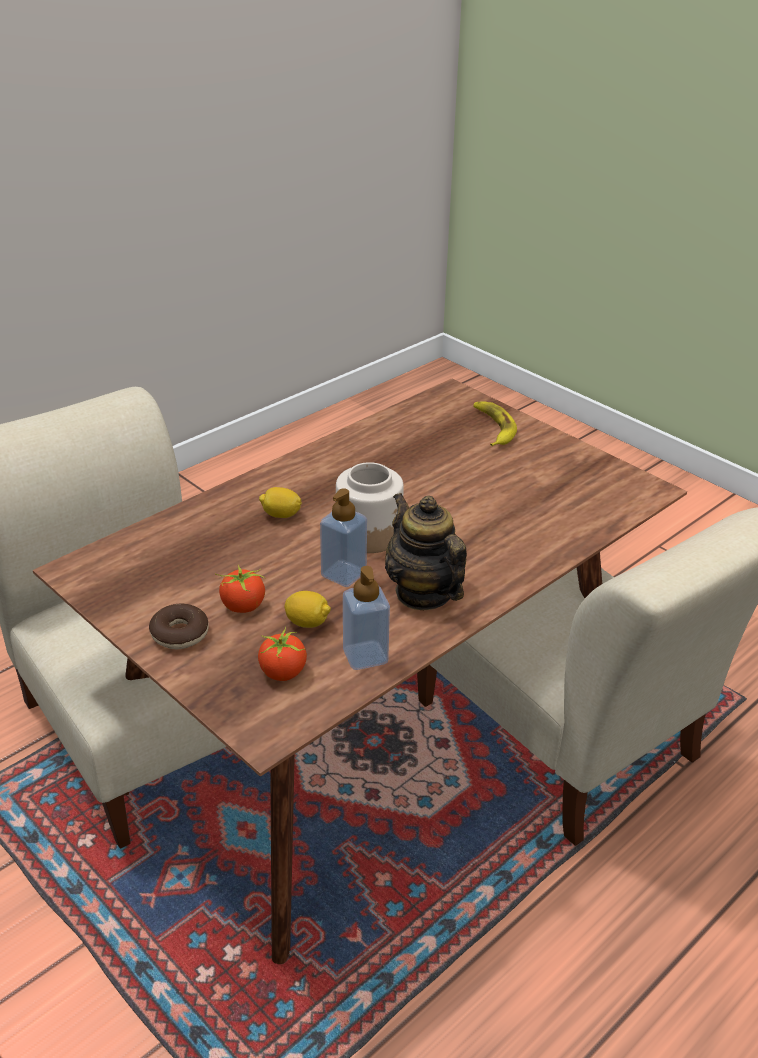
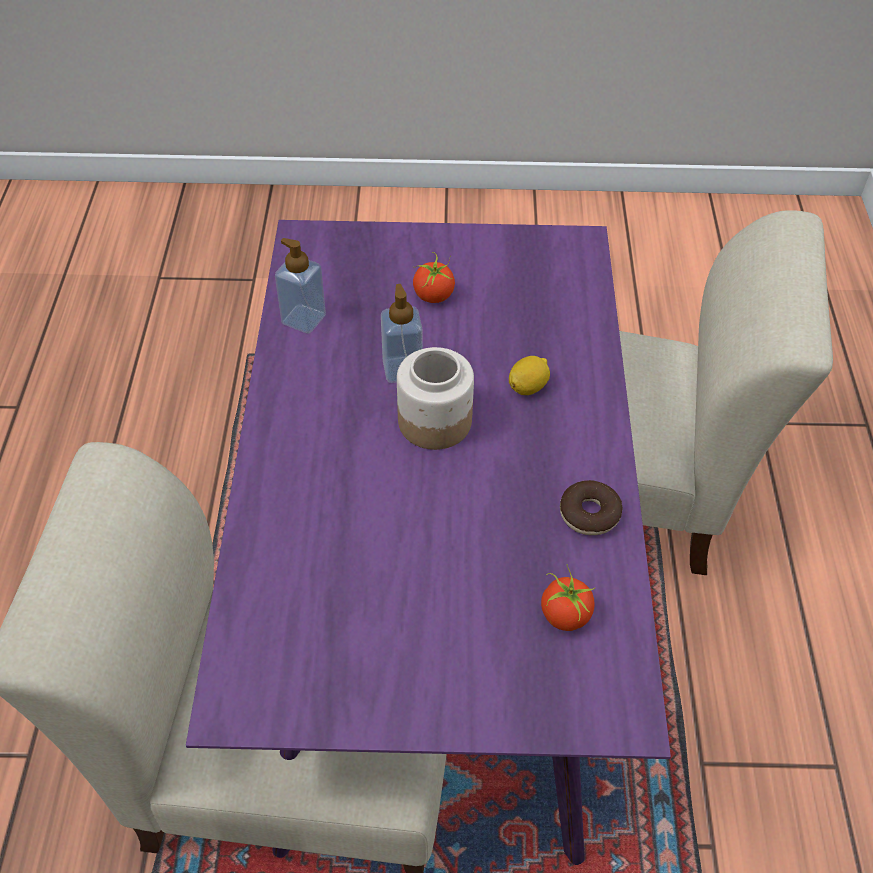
camera: 135 degrees right, 15 degrees up
(179, 634) = (442, 252): donut -> donut (589, 514)
(283, 673) = (342, 273): tomato -> tomato (564, 615)
(307, 622) = (374, 315): lemon -> none
(375, 747) = (431, 613): brown dining table -> purple dining table
(423, 593) = (322, 397): teapot -> none
(493, 427) = (503, 681): banana -> none

